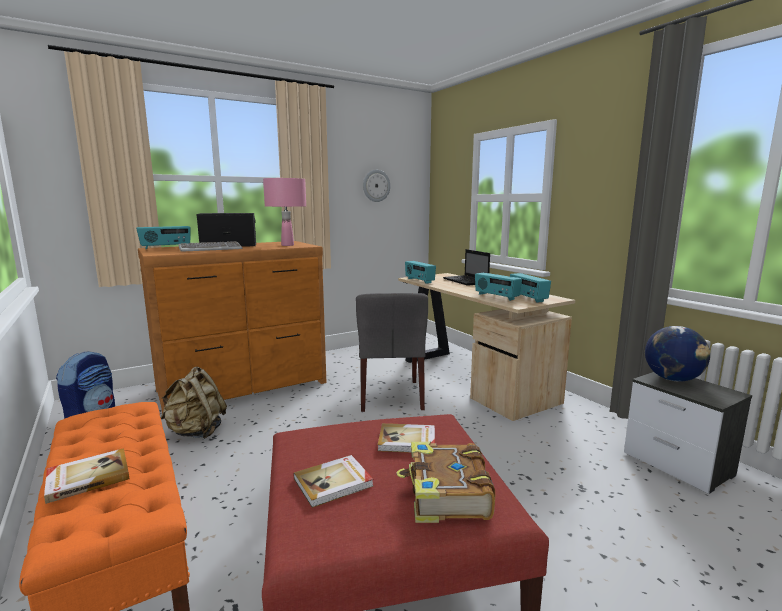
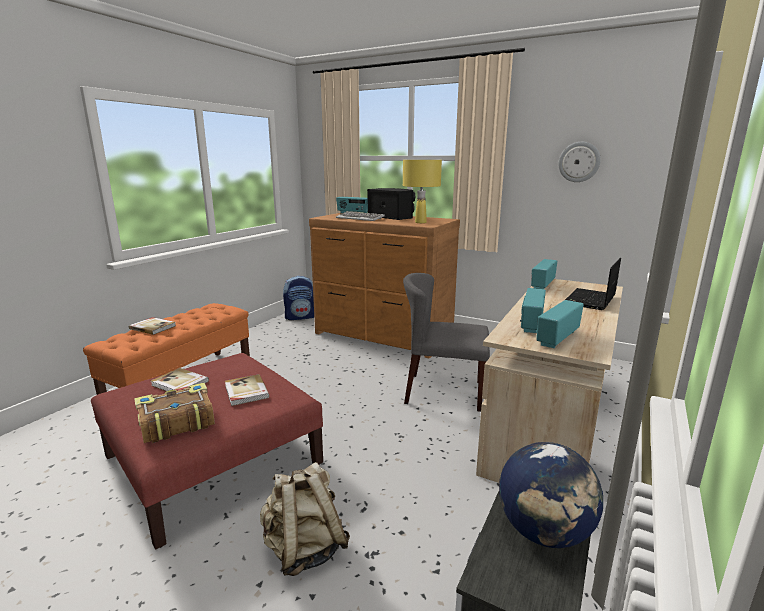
camera: 60 degrees right, 5 degrees up
(196, 432) = (308, 348): beige backpack -> beige backpack (304, 549)
(287, 245) = (420, 222): pink table lamp -> yellow table lamp
(391, 395) = (443, 392): grey chair -> grey chair turned 45 degrees clockwise

